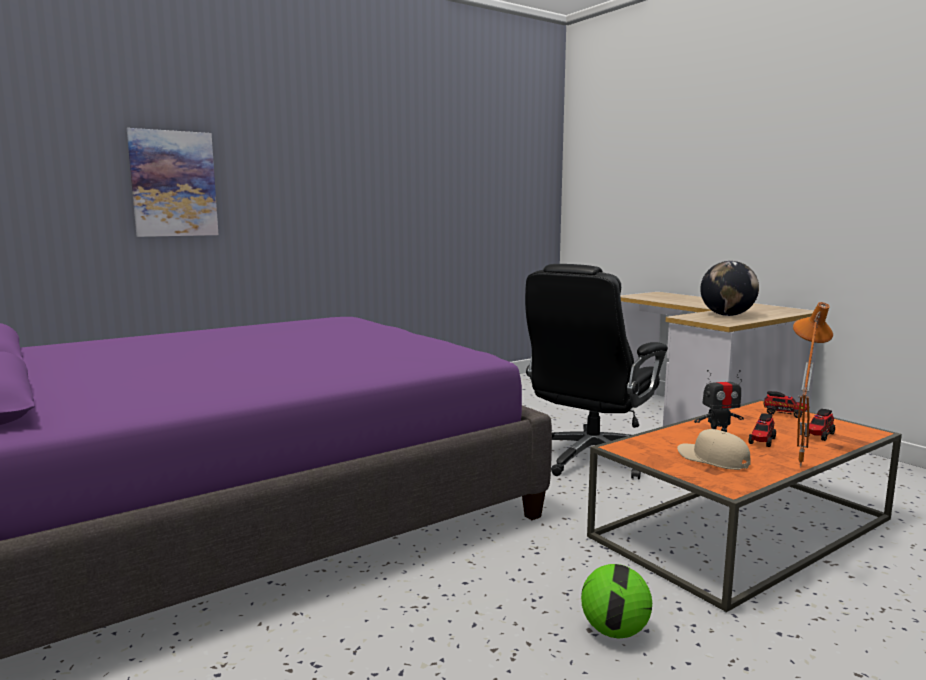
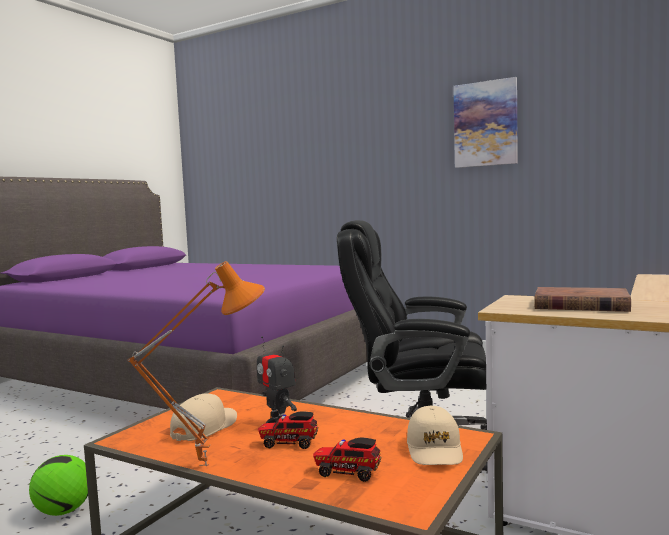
camera: 65 degrees right, 5 degrees down
(173, 184) = (305, 168): picture -> picture (485, 124)
(727, 315) = (580, 305): globe -> brown book
(785, 414) = (434, 449): toy truck -> beige cap

